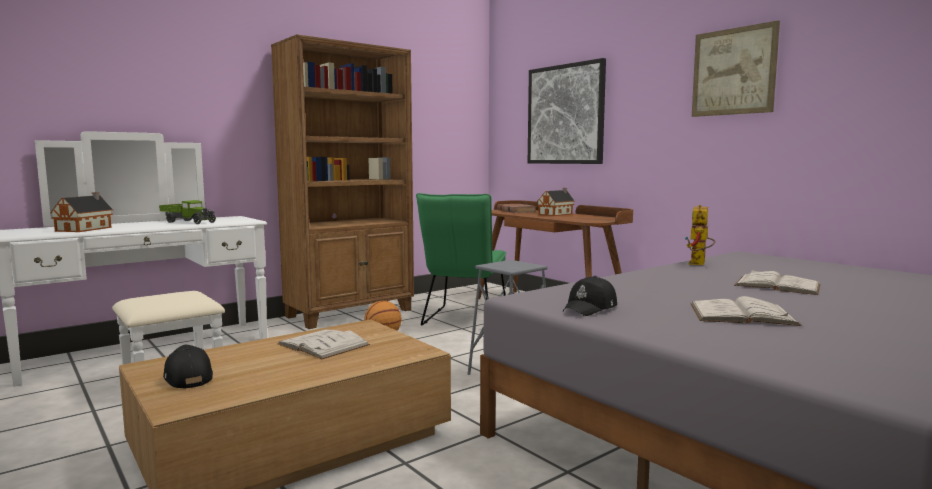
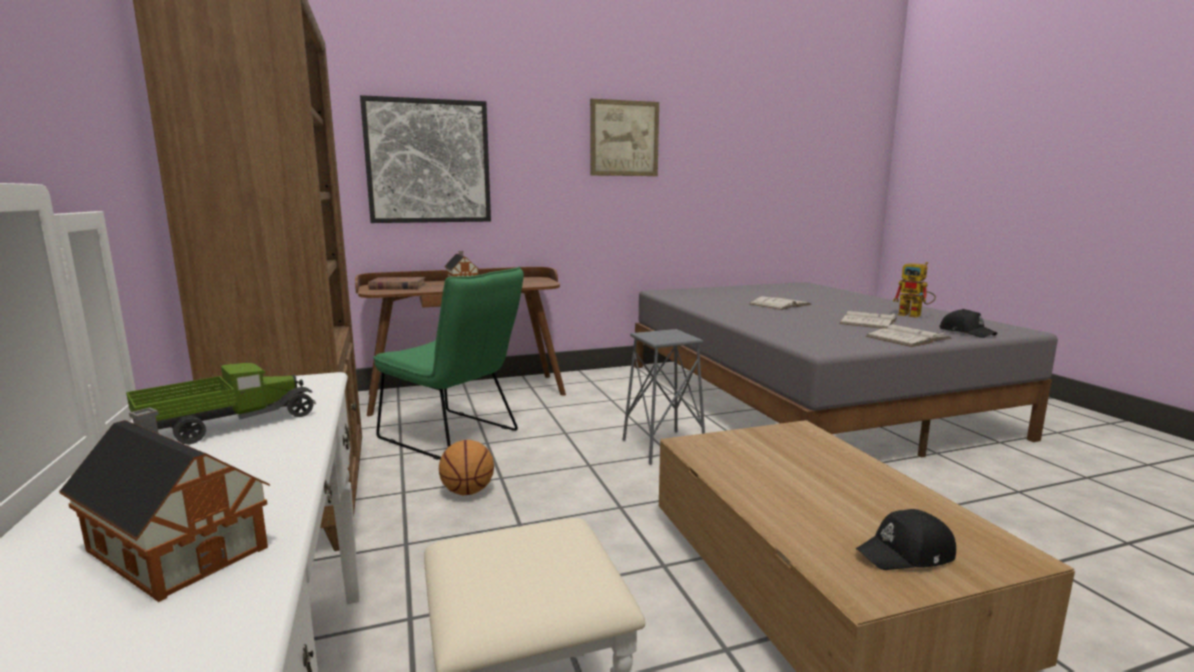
camera: 70 degrees left, 5 degrees up
(323, 344) = (768, 469): white book -> white book (908, 337)
(590, 308) = (856, 341): black cap -> black cap (966, 332)
(699, 264) = (694, 303): toy robot -> toy robot (914, 315)

